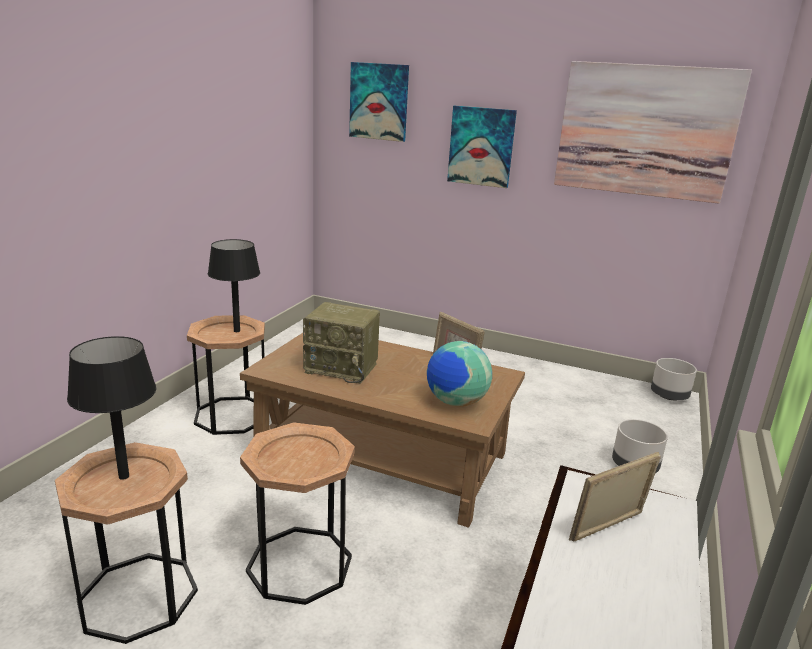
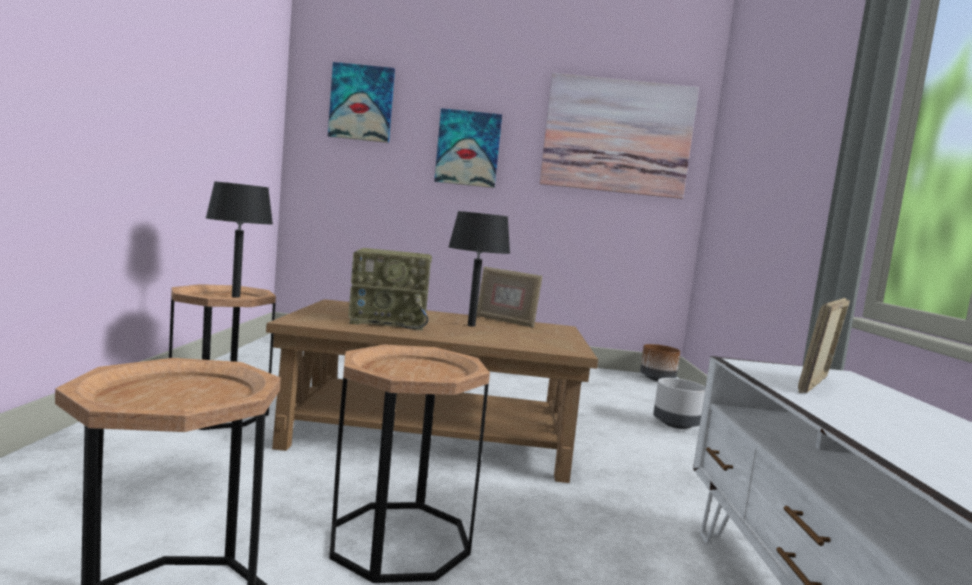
camera: 20 degrees left, 15 degrees down
(124, 476) = (174, 389): black table lamp -> black table lamp (471, 325)
(456, 402) = (537, 340): globe -> none
(669, 396) = (657, 379): grey planter -> brown planter

